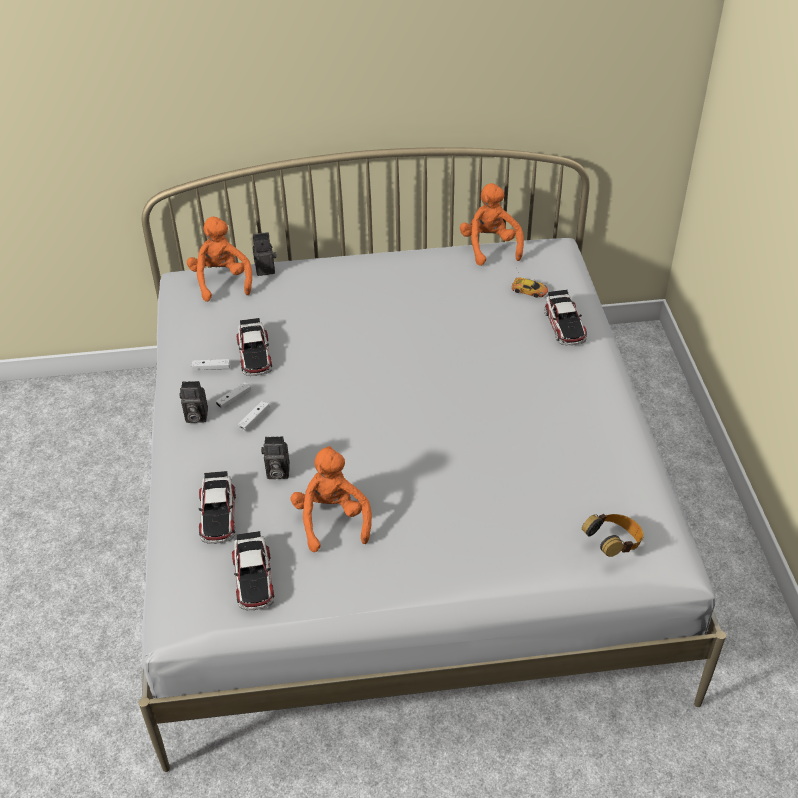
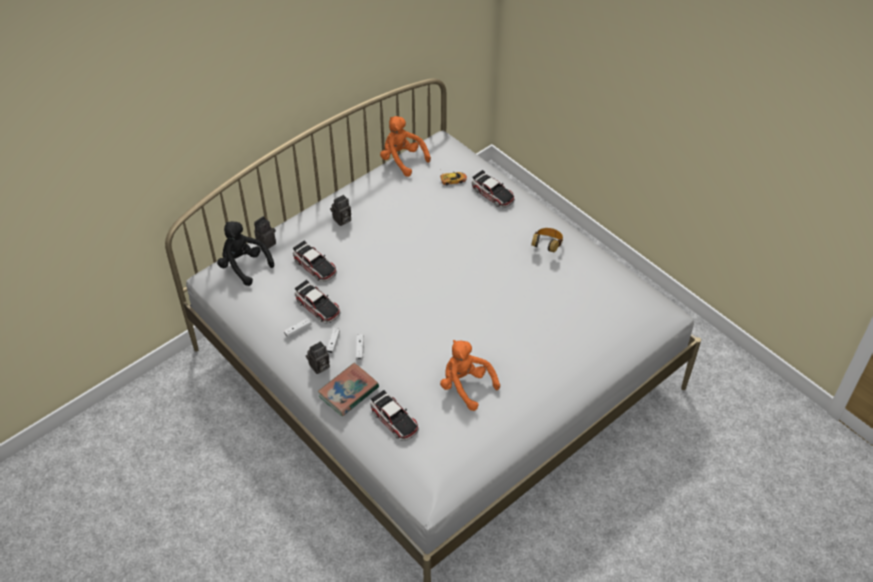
camera: 35 degrees left, 5 degrees up
(199, 458) = (348, 392): none -> book
(221, 281) = (244, 266): orange plush toy -> black plush toy
(253, 577) = (452, 444): toy car -> toy car (315, 265)
(276, 472) = (406, 375): camera -> camera (342, 220)
(613, 544) = (628, 317): headphones -> headphones (547, 246)

